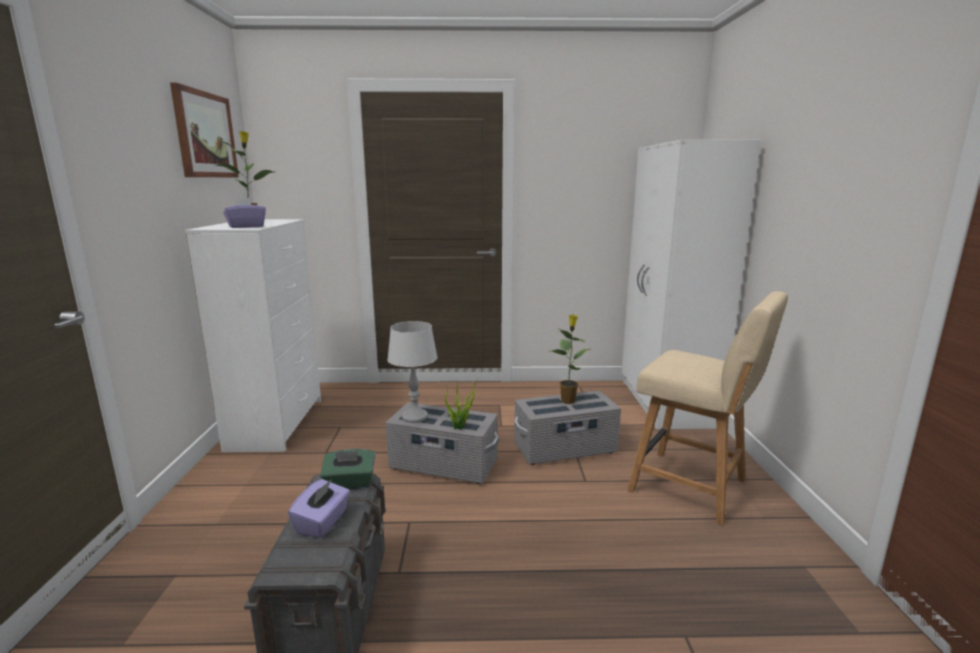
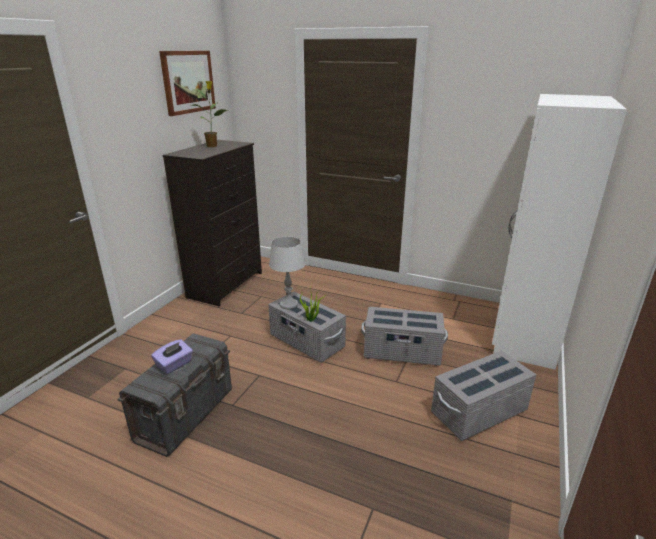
camera: 25 degrees right, 10 degrees up
(246, 227) = (199, 154): purple tissue box -> none
(278, 423) = (226, 285): white dresser -> black dresser
(349, 483) = (205, 344): green tissue box -> none
(568, 400) = (408, 316): potted plant -> none
(693, 488) = (478, 412): beige chair -> grey storage box

